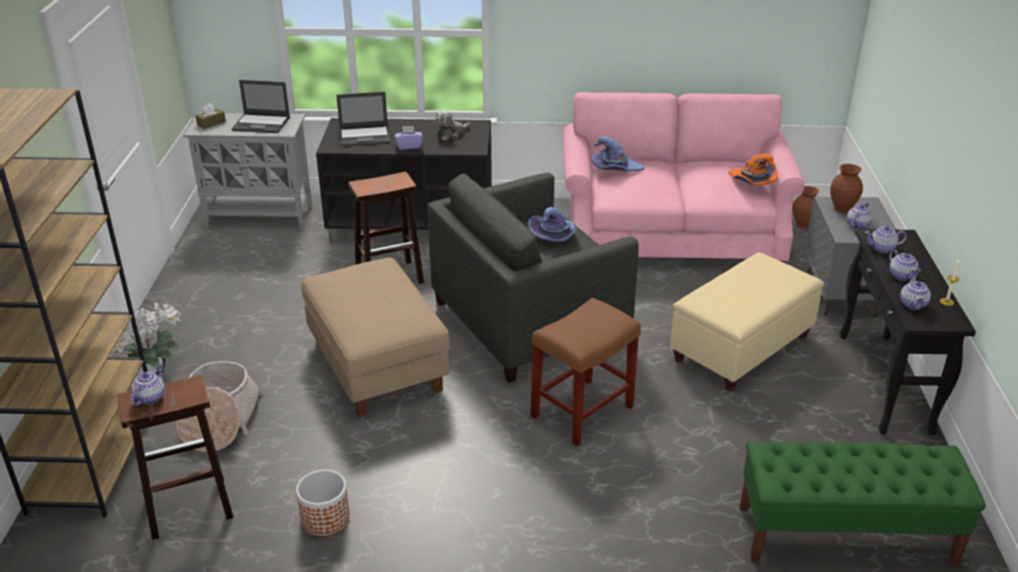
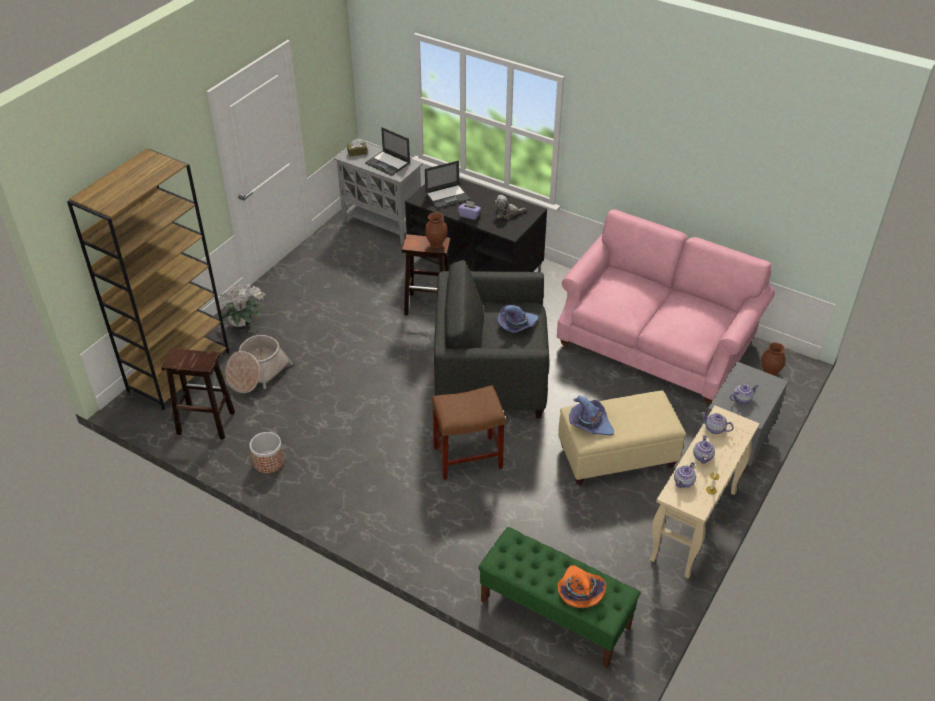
camera: 30 degrees right, 10 degrees up
(150, 397) = (184, 356): teapot -> none
(365, 136) = (448, 196): laptop -> laptop turned 45 degrees counterclockwise
(376, 364) = (370, 370): beige ottoman -> none
(615, 168) = (614, 280): purple hat -> purple hat (589, 423)
(752, 182) = (706, 329): orange hat -> orange hat (579, 591)
(841, 209) = (745, 380): brown vase -> brown vase (436, 244)
(885, 383) = (694, 526): black console table -> beige console table

